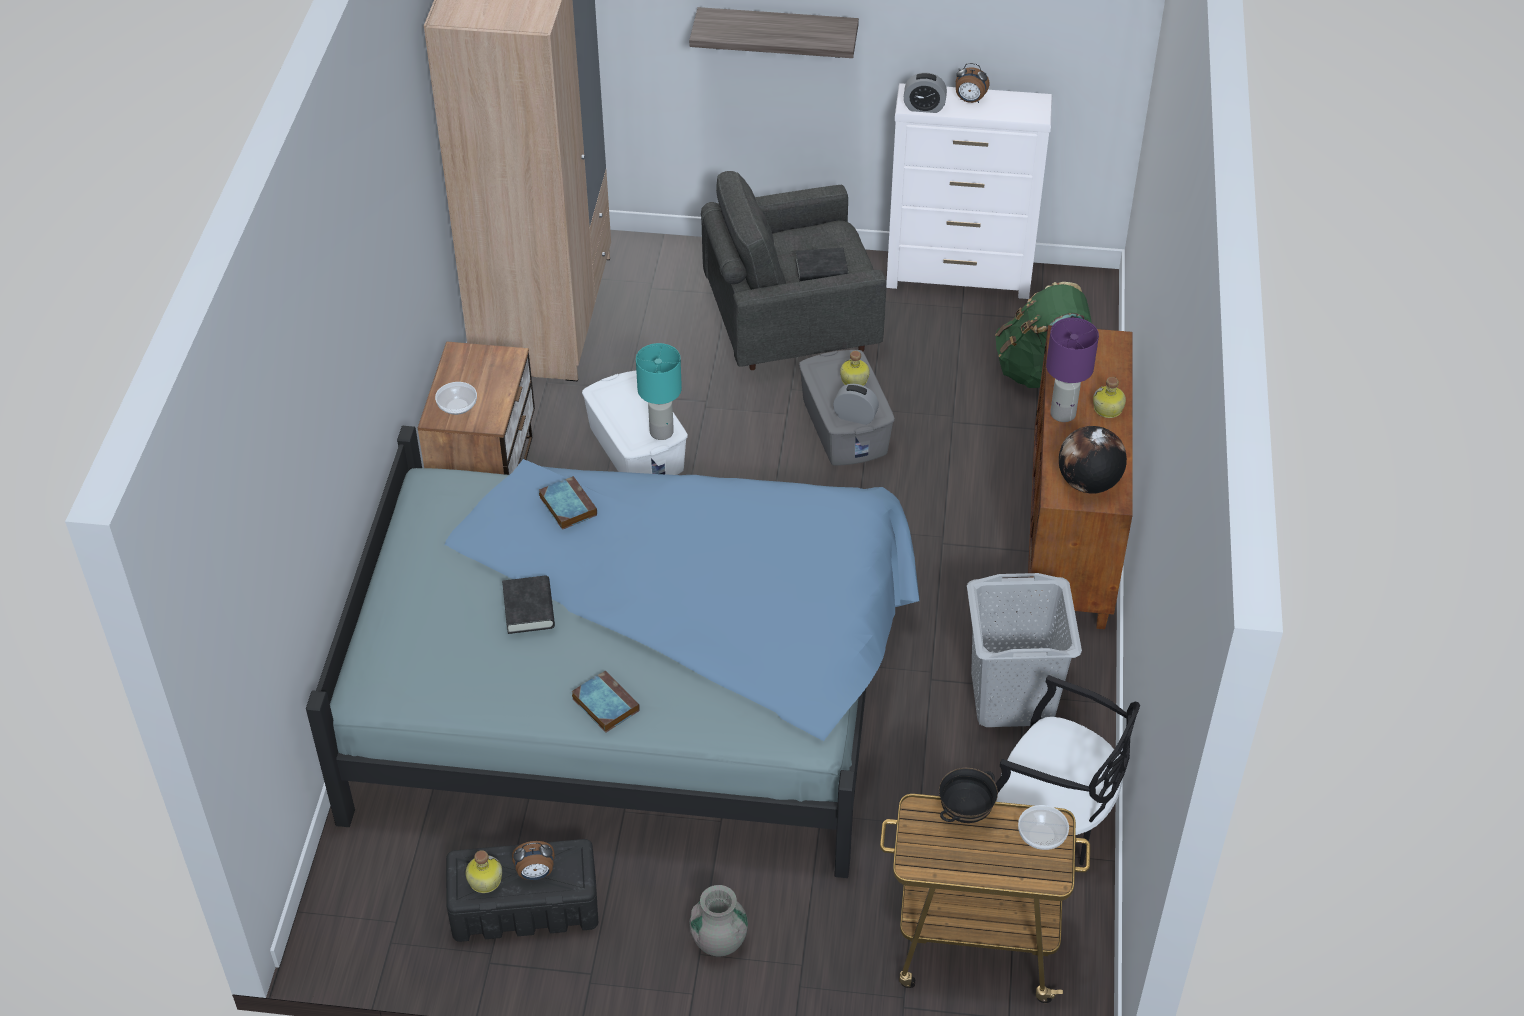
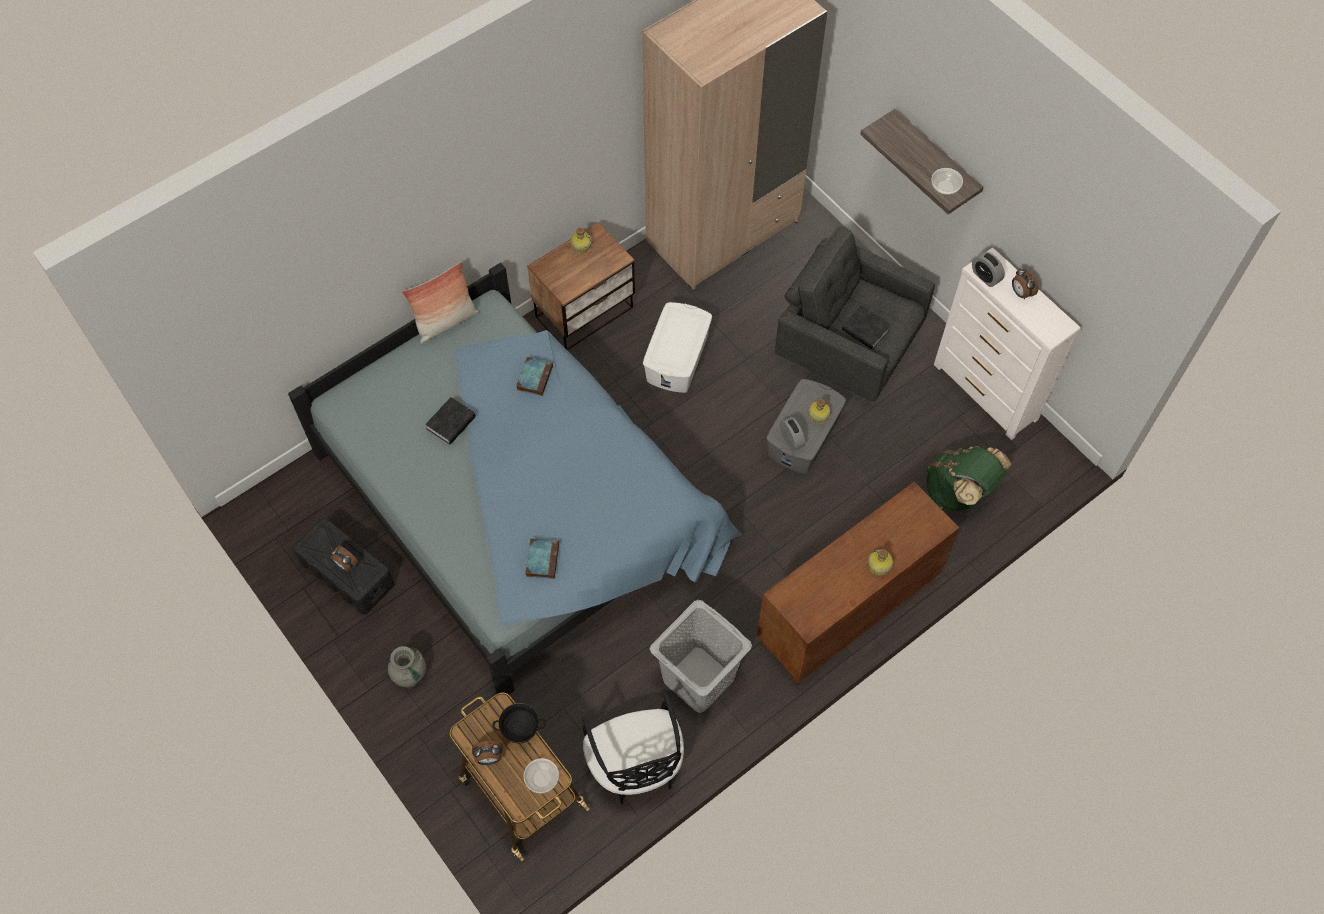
camera: 45 degrees right, 15 degrees up
(397, 529) = (446, 322): none -> pillow
(458, 407) = (559, 269): bowl -> bowl (945, 187)
(484, 880) = (321, 547): bottle -> bottle (580, 245)
(604, 704) = (428, 509): book -> book (542, 559)
(661, 432) = (677, 362): turquoise table lamp -> none
(967, 864) = (489, 758): none -> alarm clock
(1063, 414) = (849, 547): purple table lamp -> none
(1088, 483) = (807, 602): globe -> none

